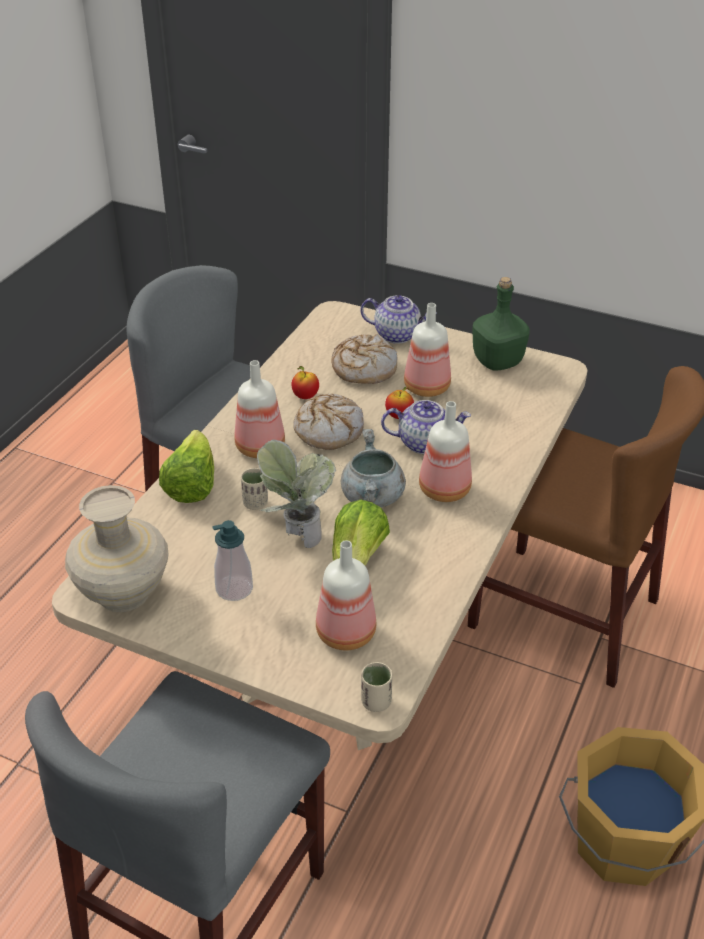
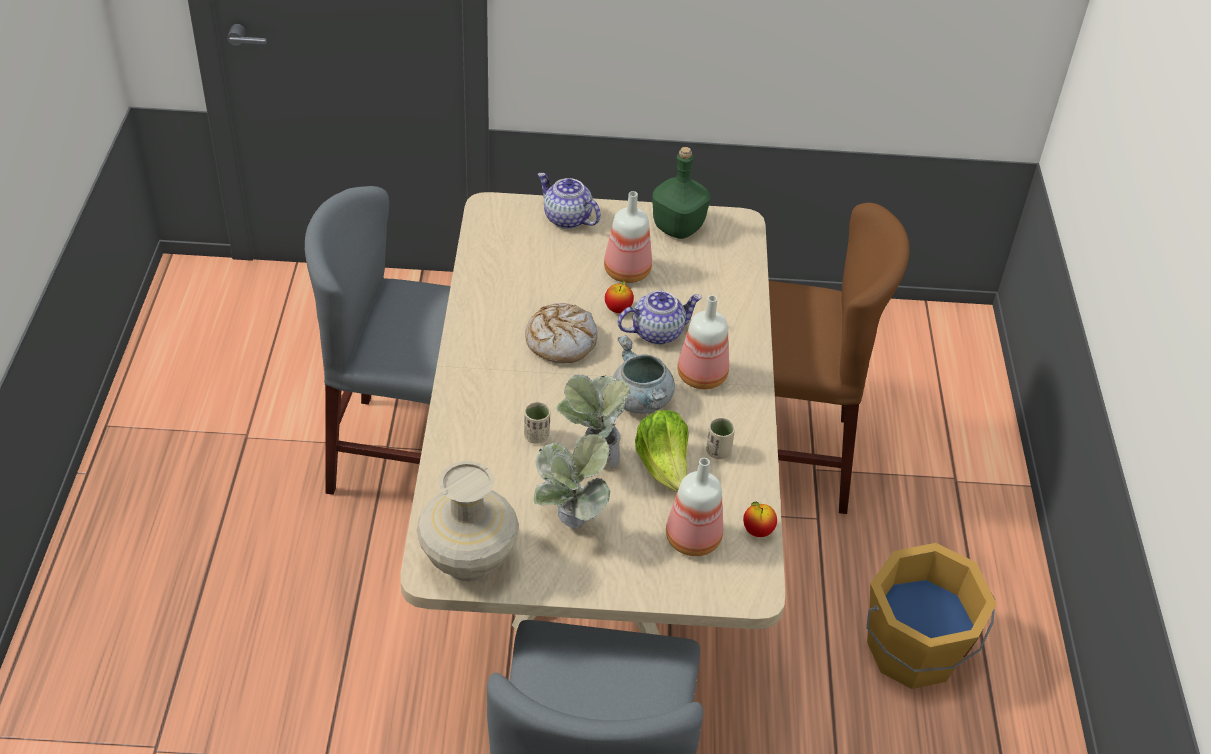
camera: 25 degrees left, 5 degrees up
(191, 485) = (463, 433): lettuce -> none
(234, 589) = (569, 526): soap dispenser -> potted plant
(259, 446) = (503, 375): bottle -> none
(305, 396) = (516, 309): apple -> apple (758, 531)
(363, 368) = (555, 265): bread -> none
(376, 702) = (753, 593): beige cup -> beige cup (718, 451)
(398, 334) = (566, 218): teapot -> teapot turned 135 degrees counterclockwise

